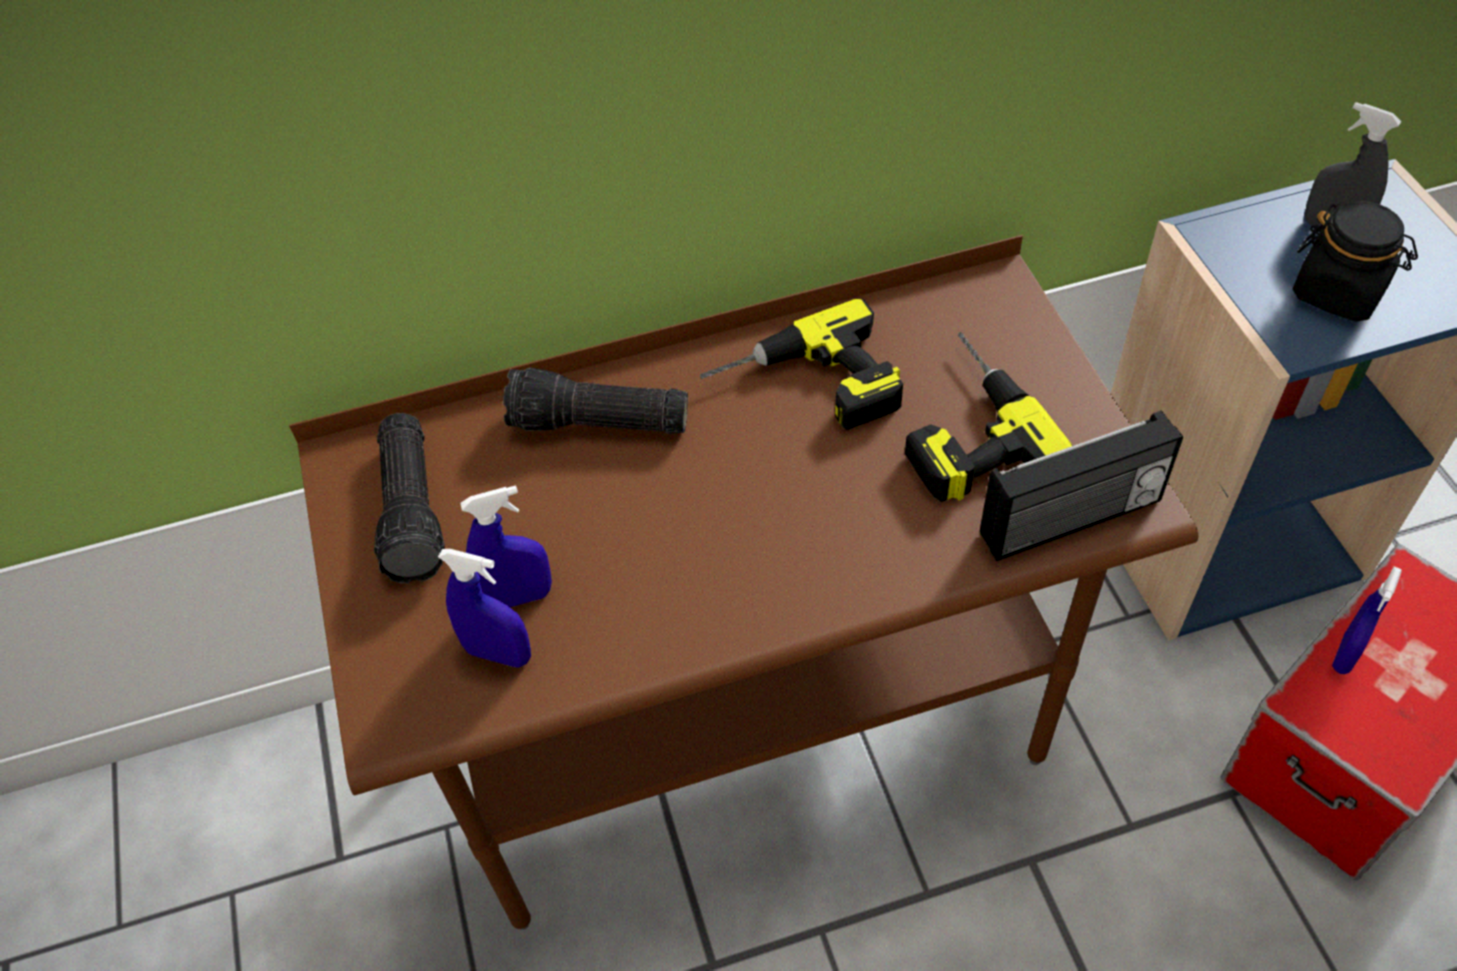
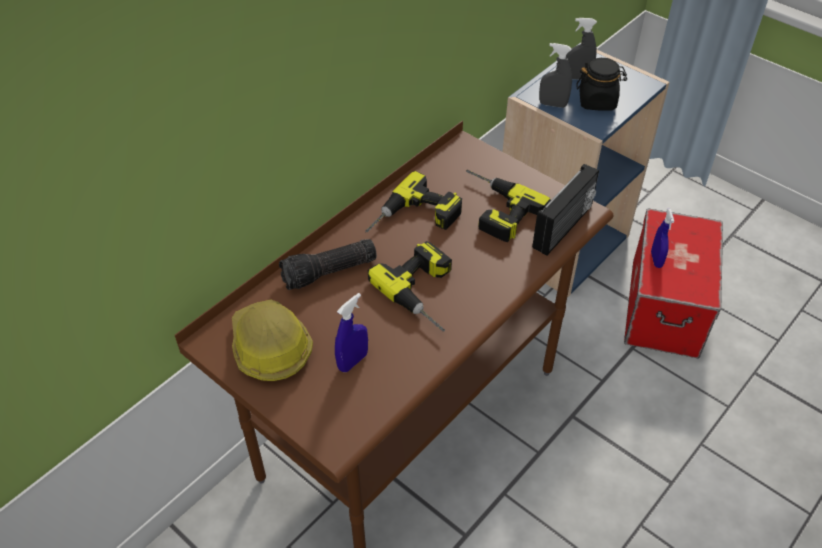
camera: 35 degrees left, 5 degrees down
(415, 511) = (269, 347): flashlight -> hard hat
(499, 654) = (363, 388): blue spray bottle -> none
(728, 532) = (427, 292): none -> power drill
(1238, 266) = (552, 104): none -> grey spray bottle

